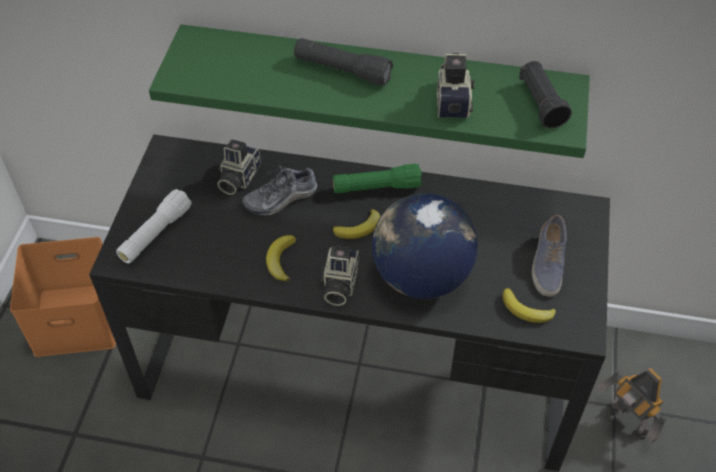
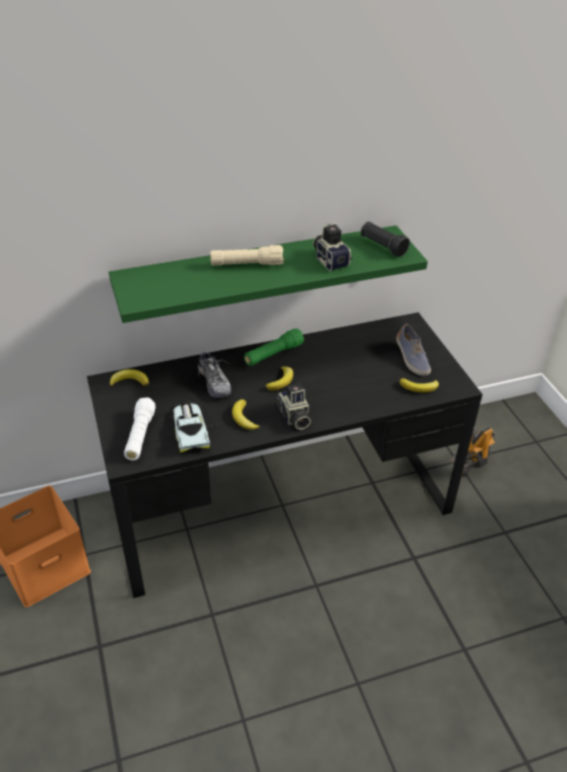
camera: 30 degrees left, 10 degrees down
(192, 159) = (130, 381): none -> banana
(214, 250) = (191, 429): none -> toy car
(237, 177) = (173, 381): camera -> none
(281, 198) = (214, 382): shoe -> shoe turned 60 degrees counterclockwise
(342, 70) = (246, 265): black flashlight -> beige flashlight
(420, 276) = (342, 393): globe -> none
(625, 422) = (470, 468): toy robot -> toy robot turned 120 degrees clockwise

